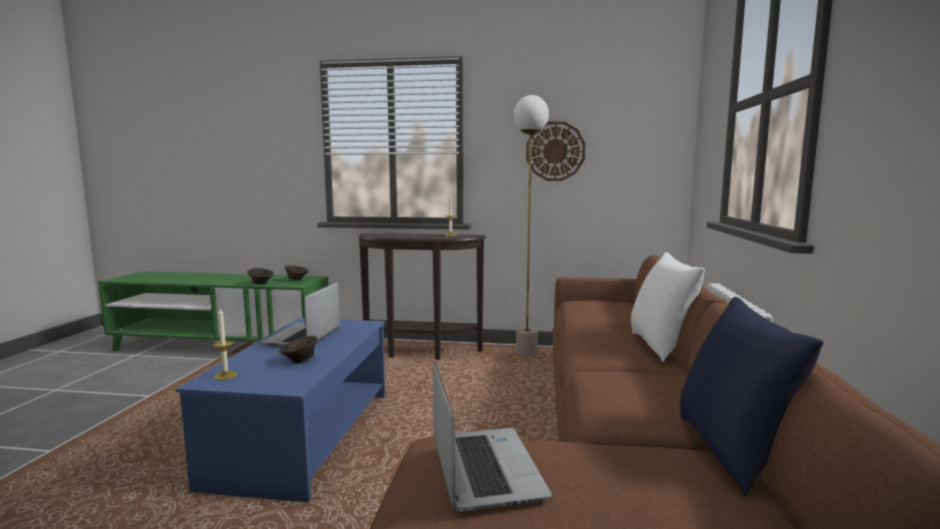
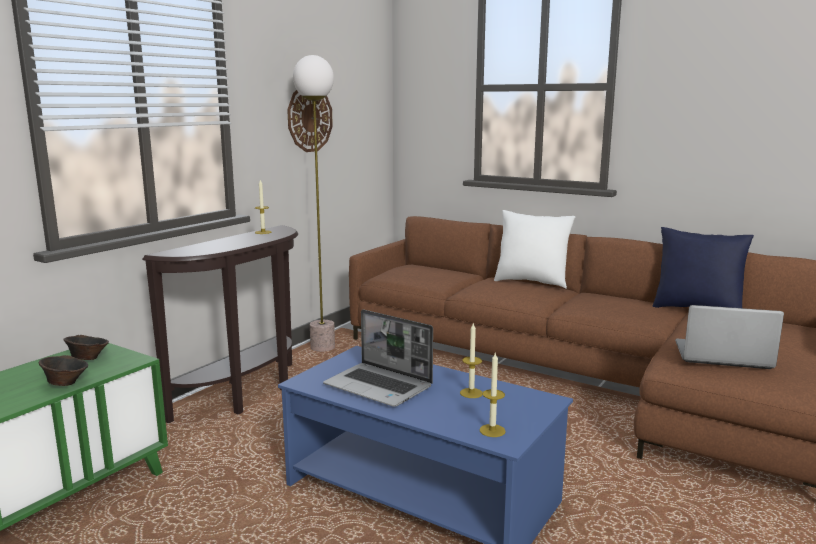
camera: 65 degrees left, 5 degrees up
(300, 361) = (471, 393): brown bowl -> candle

